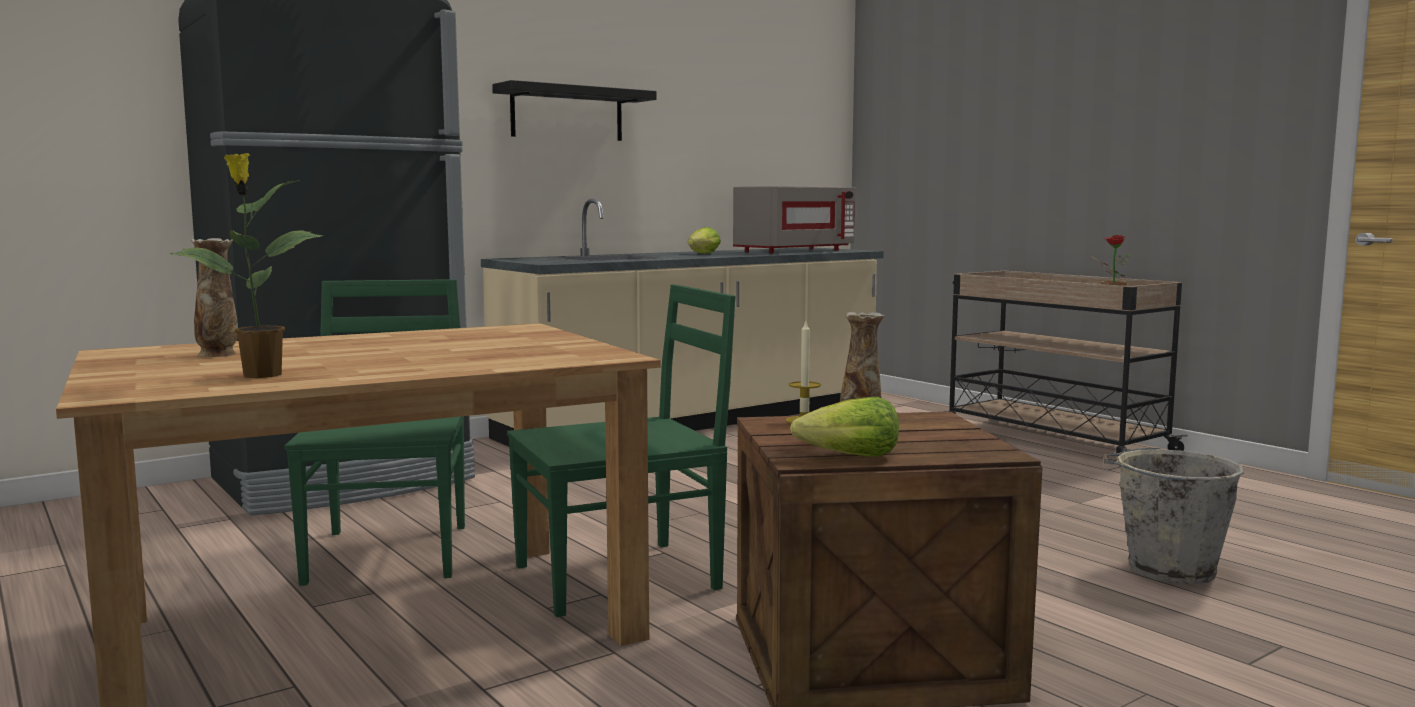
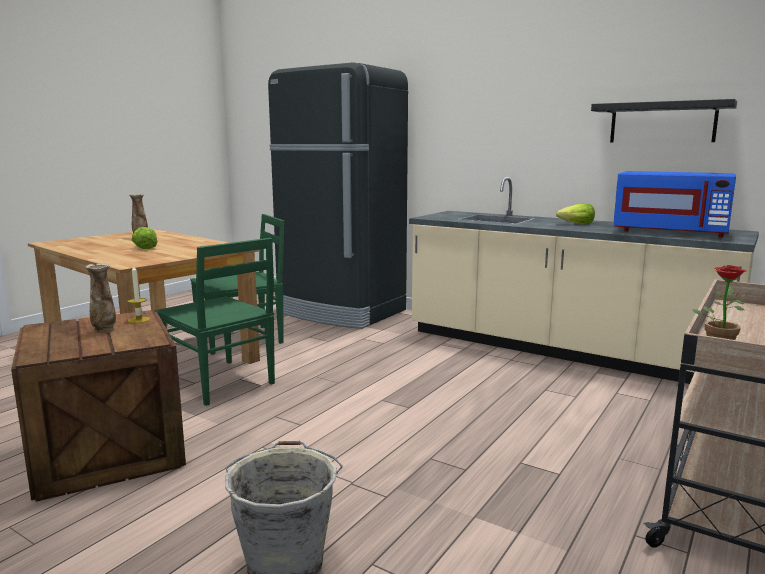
camera: 70 degrees right, 5 degrees up
(260, 375) = (85, 245): potted plant -> none
(567, 114) = (513, 117): black shelf -> black shelf (662, 122)
(794, 251) = (670, 232): grey microwave -> blue microwave
(850, 457) = (43, 333): lettuce -> lettuce (145, 247)

